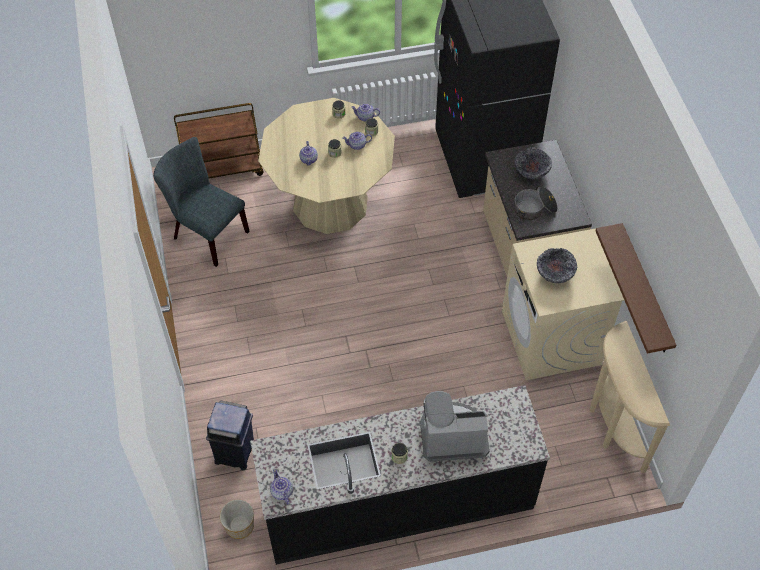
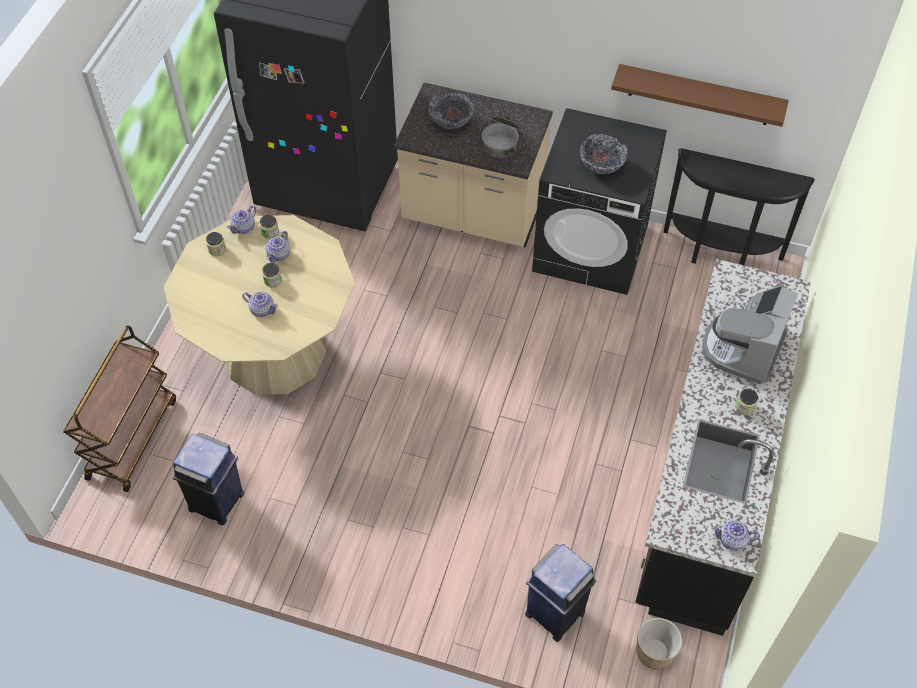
camera: 60 degrees left, 0 degrees up
(206, 233) = (217, 502): grey chair -> blue trash can
(551, 338) = (591, 249): beige washing machine -> black washing machine
(612, 426) = (720, 255): beige console table -> black console table

